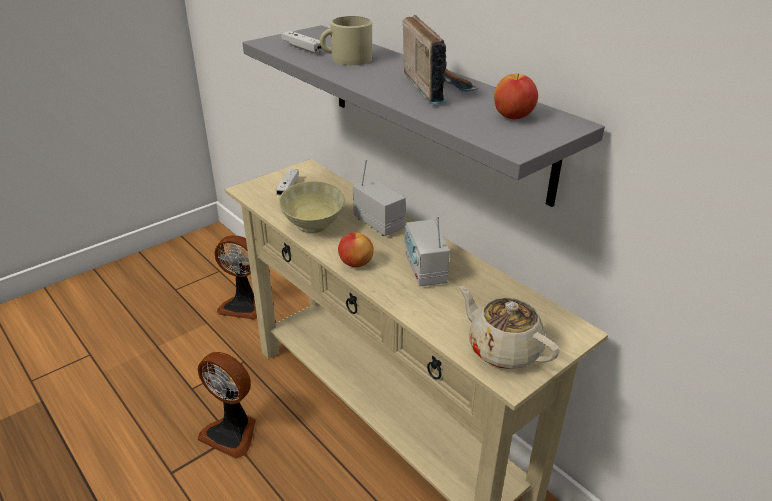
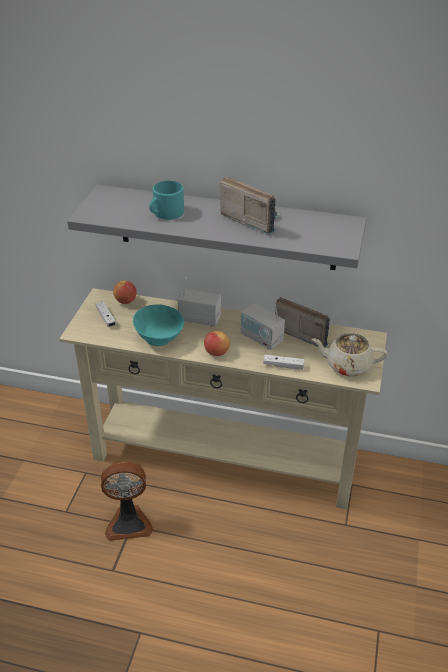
camera: 35 degrees left, 5 degrees up
(243, 305) = (40, 432): fan -> none
(303, 48) = (122, 213): white game controller -> white game controller (283, 366)
(312, 226) = (159, 339): beige bowl -> turquoise bowl
(346, 59) = (165, 213): beige mug -> turquoise mug
(485, 285) = (303, 332): none -> radio
(513, 117) = (319, 228): apple -> apple (126, 301)

